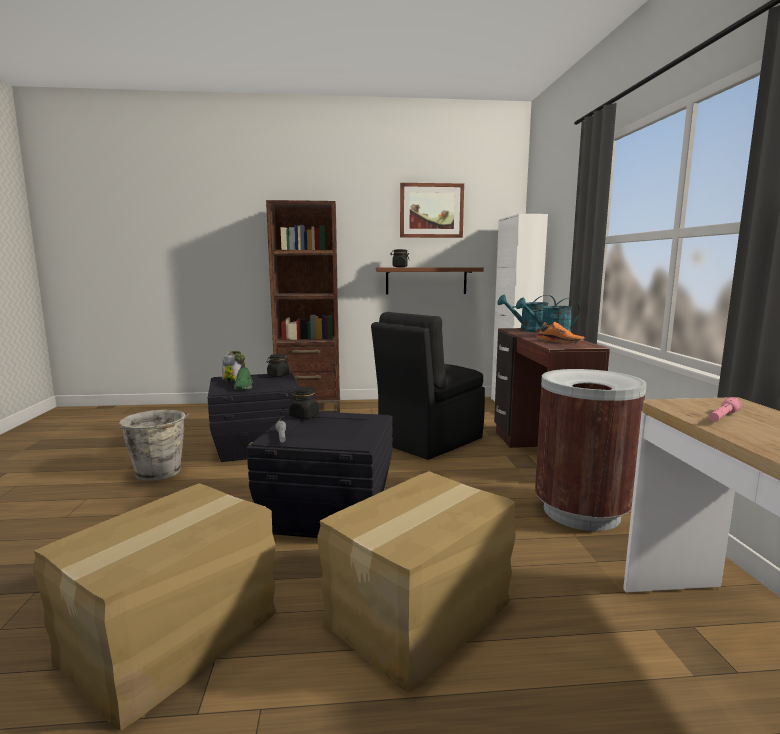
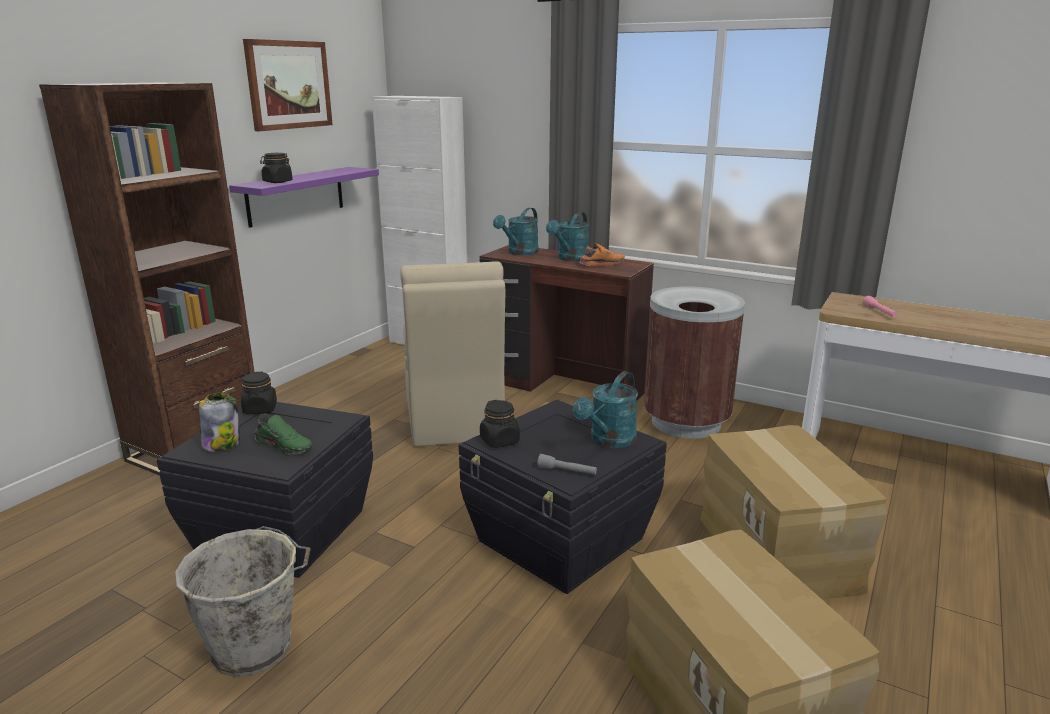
camera: 55 degrees left, 10 degrees up
(343, 438) = (608, 441): none -> turquoise watering can
(426, 280) = (296, 196): brown shelf -> purple shelf
(428, 441) = (454, 420): black chair -> beige chair

